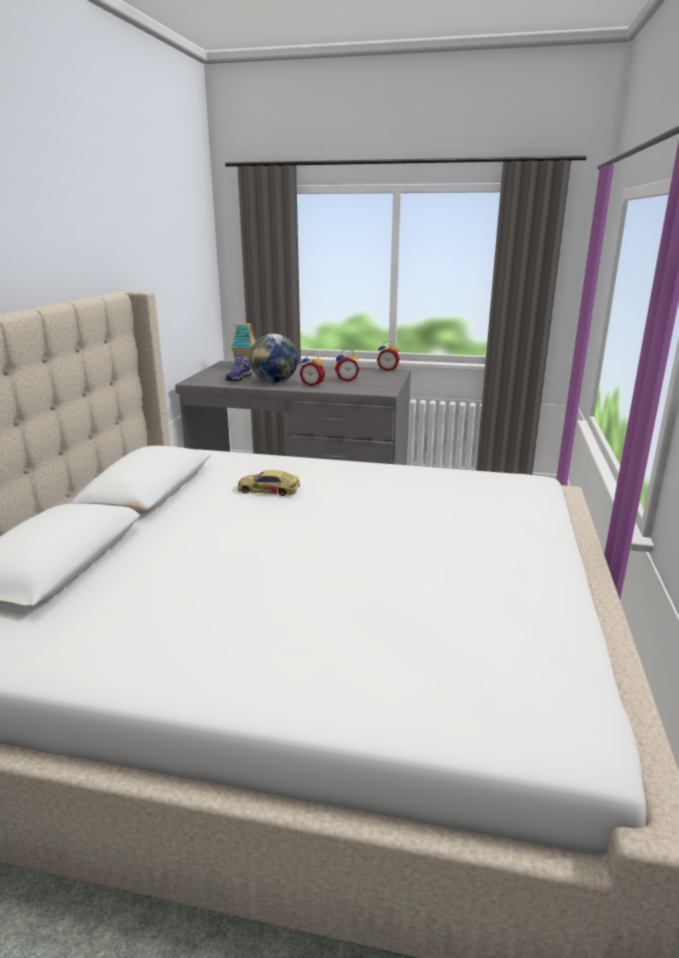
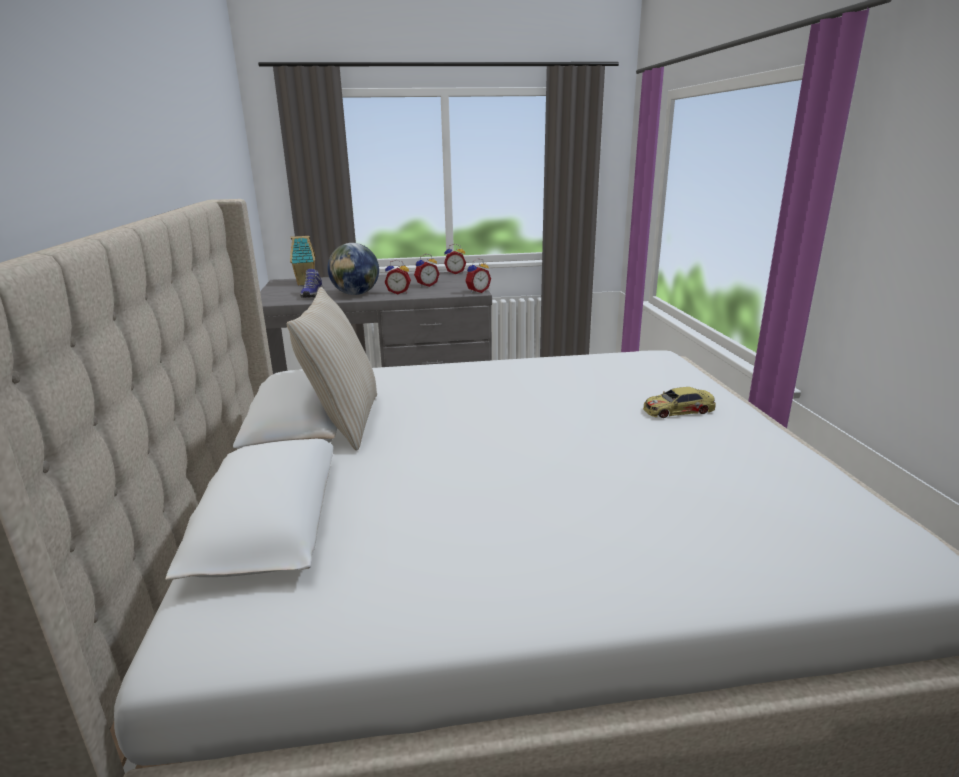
camera: 20 degrees left, 0 degrees up
(179, 497) = (344, 421): none -> beige pillow
(268, 490) = (432, 399): toy car -> toy car (678, 410)
(386, 391) = (477, 291): none -> alarm clock

